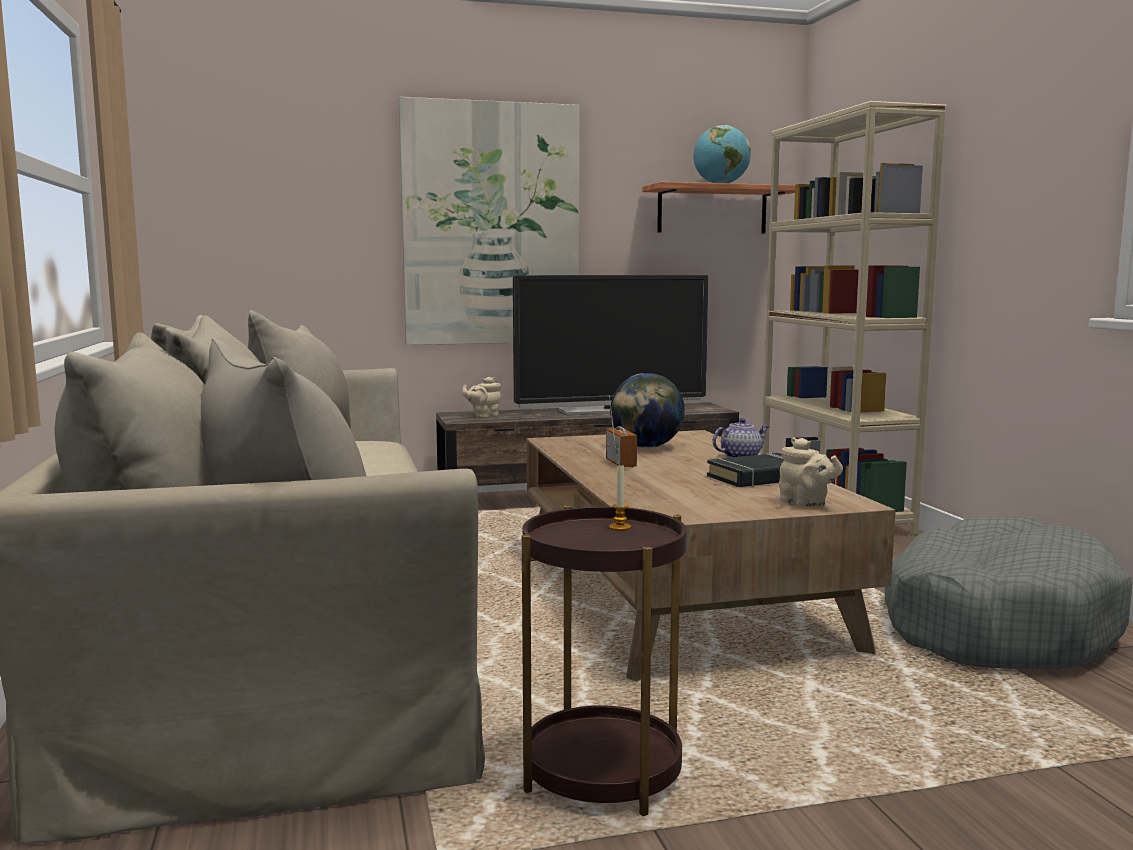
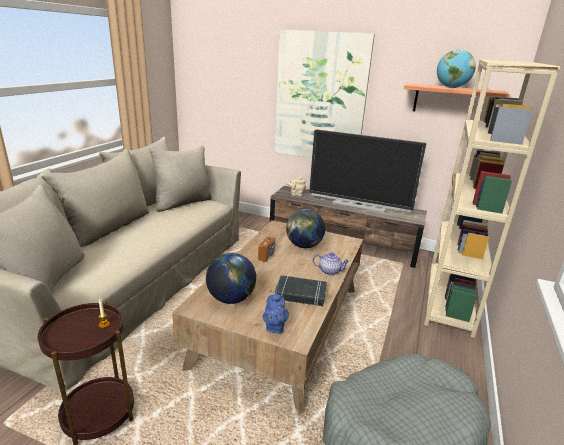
camera: 35 degrees right, 15 degrees up
(685, 500) = (231, 299): none -> globe
(806, 504) = (274, 328): beige teapot -> blue teapot

